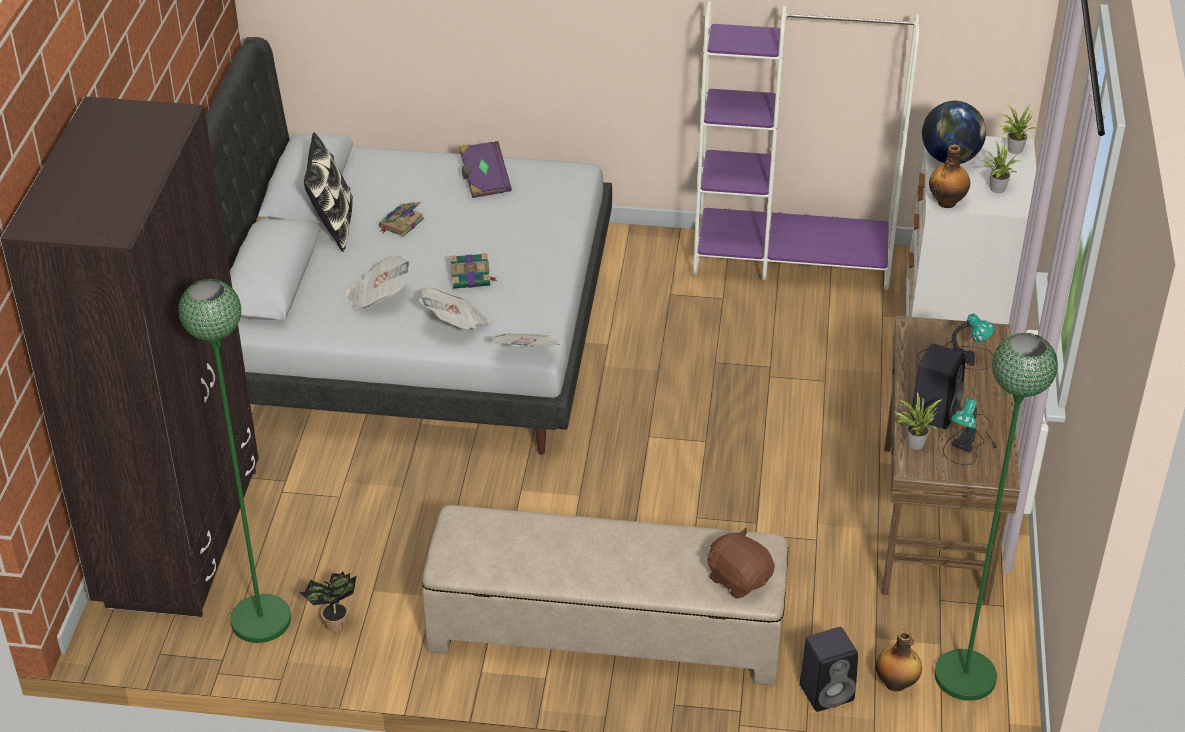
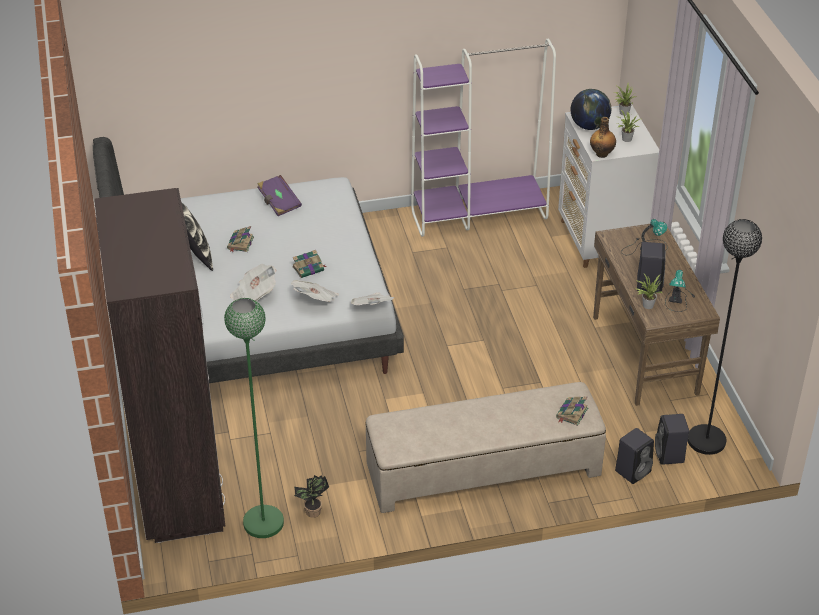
camera: 20 degrees left, 0 degrees up
(739, 579) = (571, 414): brown plush toy -> book
(896, 684) = (670, 455): bottle -> black speaker
(964, 677) = (706, 441): green floor lamp -> black floor lamp

